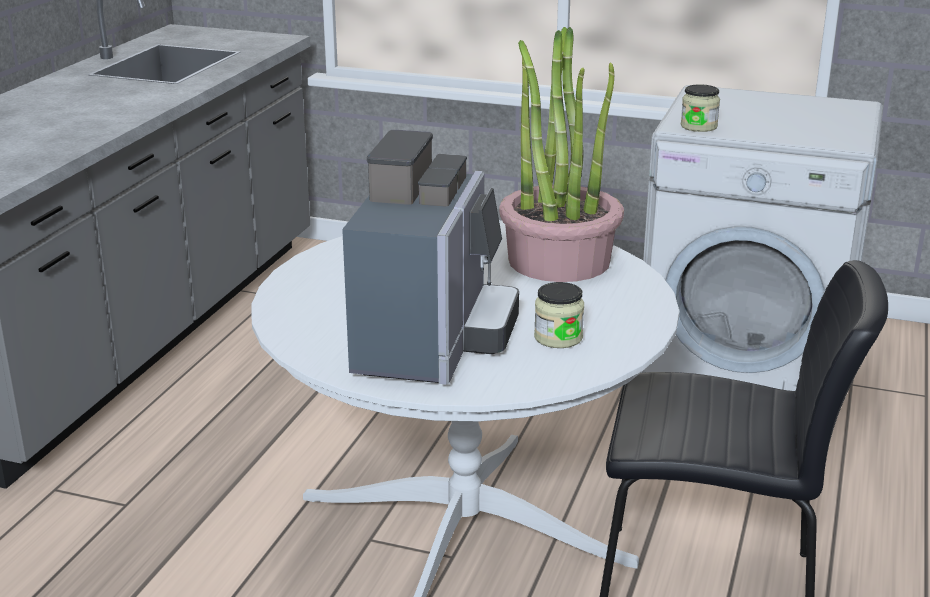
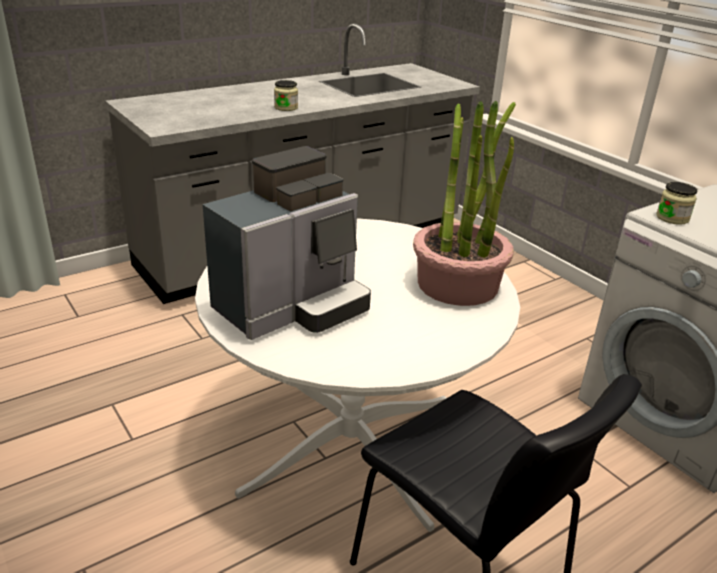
camera: 35 degrees right, 5 degrees up
(558, 337) = (373, 339): jar -> jar (286, 108)

